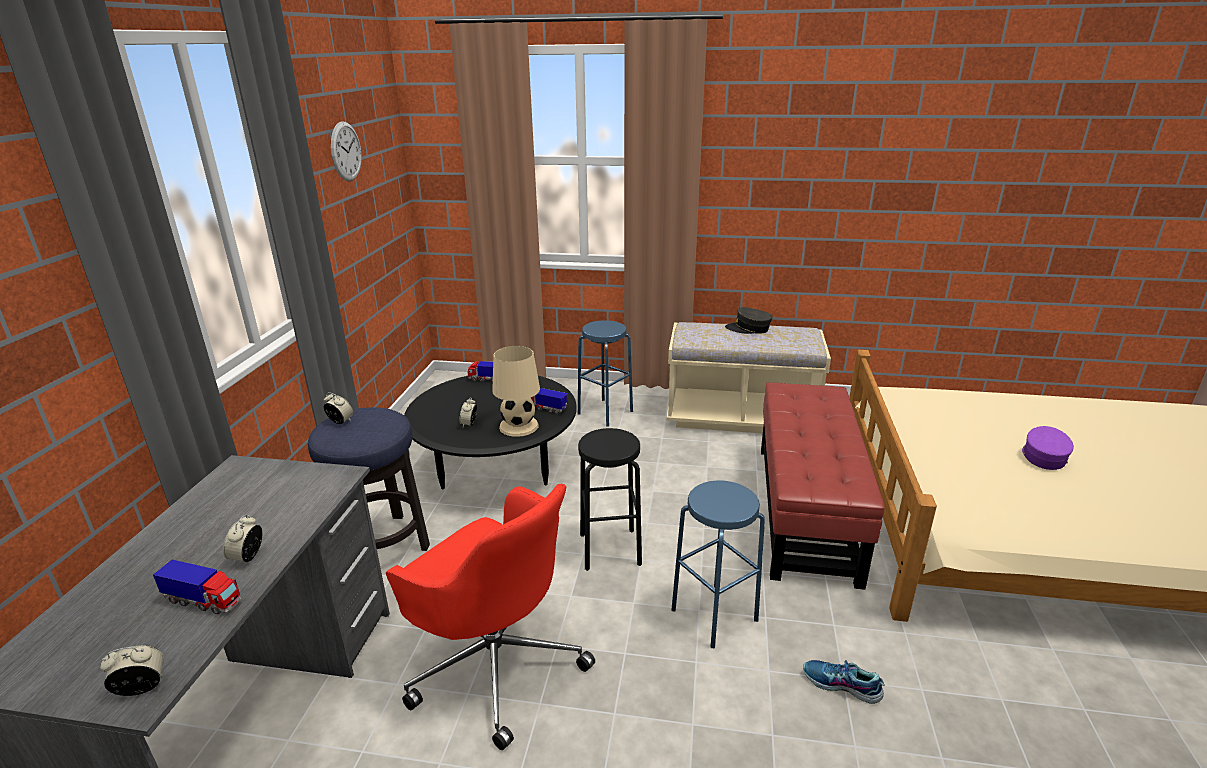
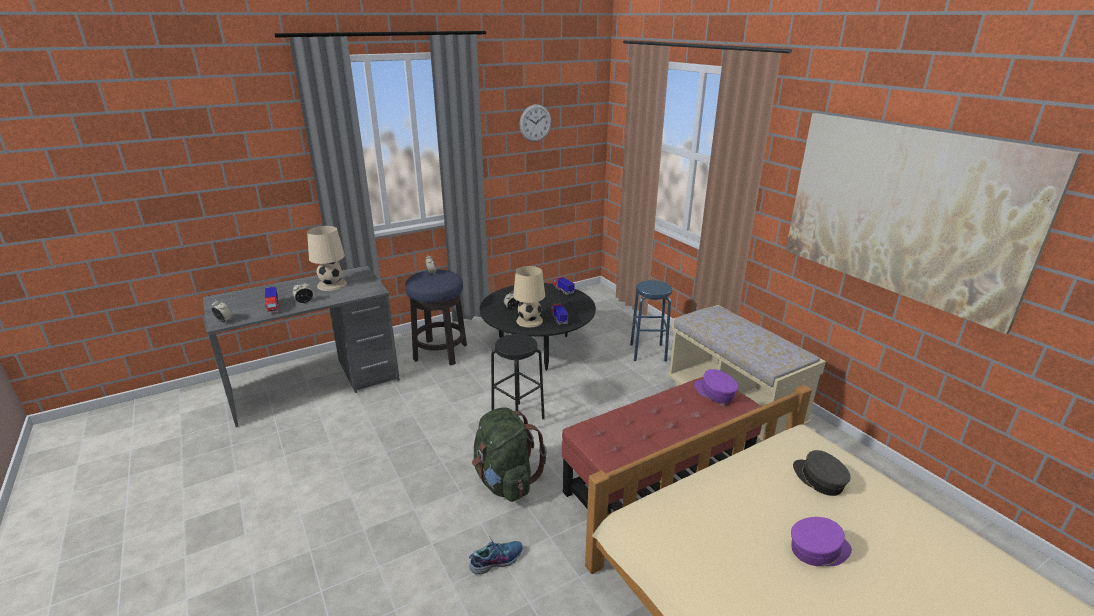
camera: 50 degrees right, 0 degrees up
(238, 509) = (332, 285): none -> beige table lamp
(496, 662) = (398, 425): red office chair -> none
(714, 614) = (505, 481): blue stool -> green backpack
(748, 329) = (753, 331): grey cap -> grey cap (818, 479)
(804, 394) = (714, 393): none -> purple cap
(841, 685) = (496, 560): shoe -> shoe turned 75 degrees clockwise
(859, 165) = (902, 212): none -> picture

